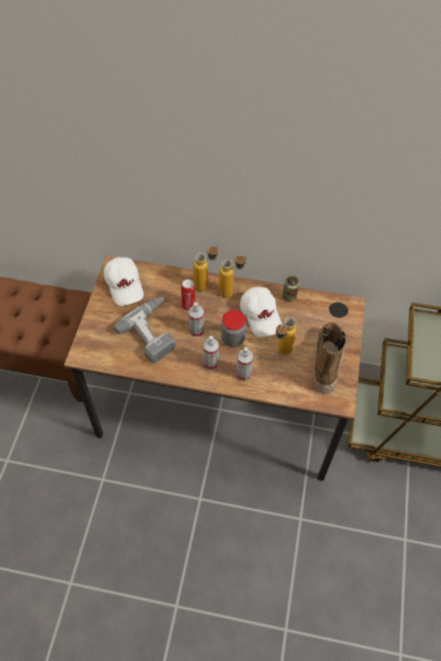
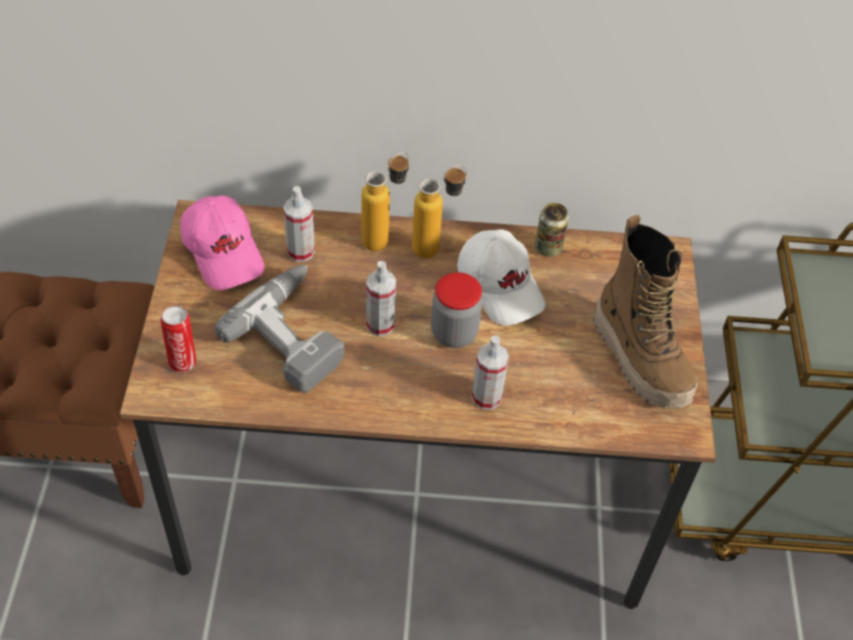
camera: 10 degrees left, 5 degrees down
(125, 285) = (224, 252): white cap -> pink cap
(188, 305) = (356, 278): can -> can (183, 361)
(211, 363) = (419, 383): spray bottle -> spray bottle (300, 251)
(281, 353) = (552, 352): bottle -> none
(326, 361) = (641, 359): boot -> boot turned 150 degrees clockwise

